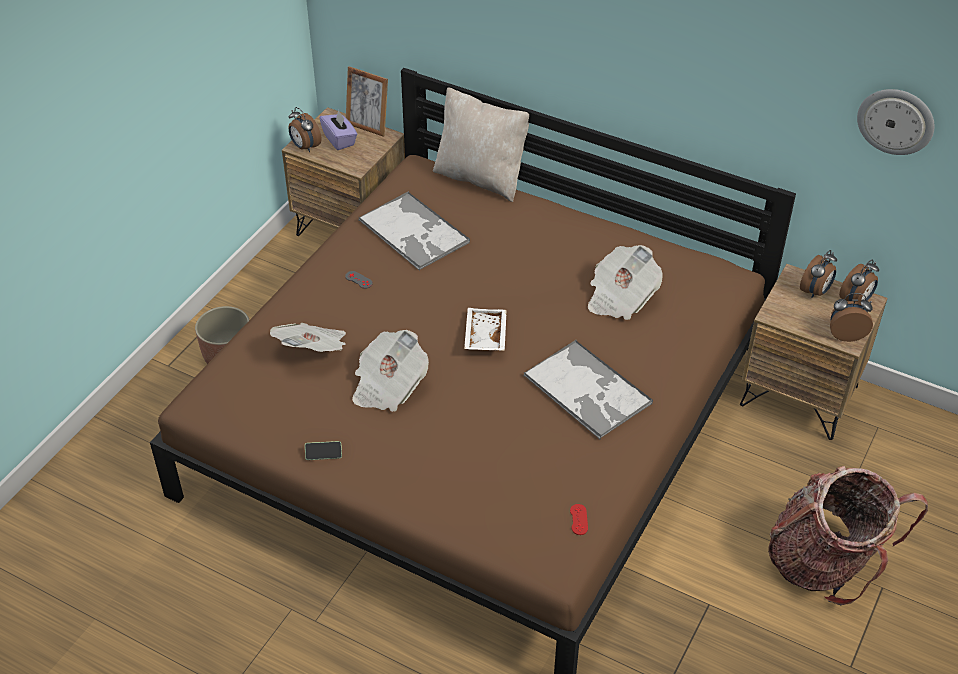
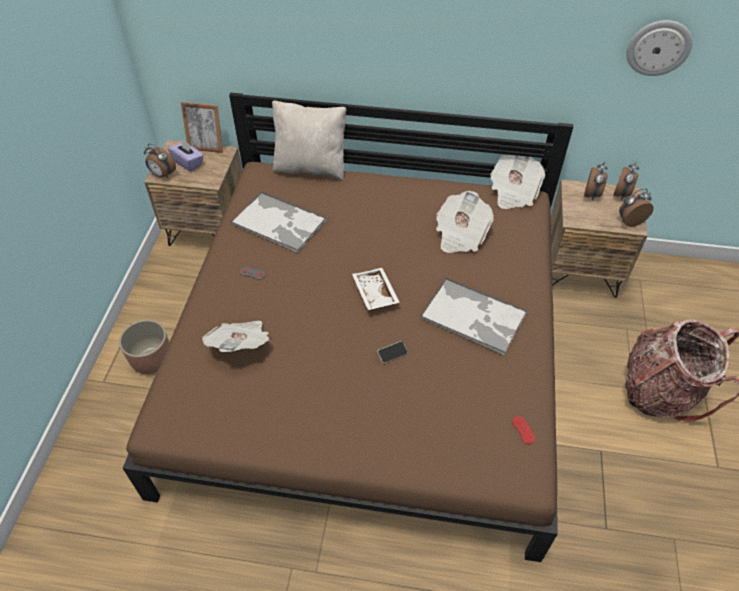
camera: 20 degrees left, 5 degrees up
(323, 454) = (290, 437): phone -> phone (392, 354)
(388, 386) = (317, 358): newspaper -> newspaper (513, 192)

